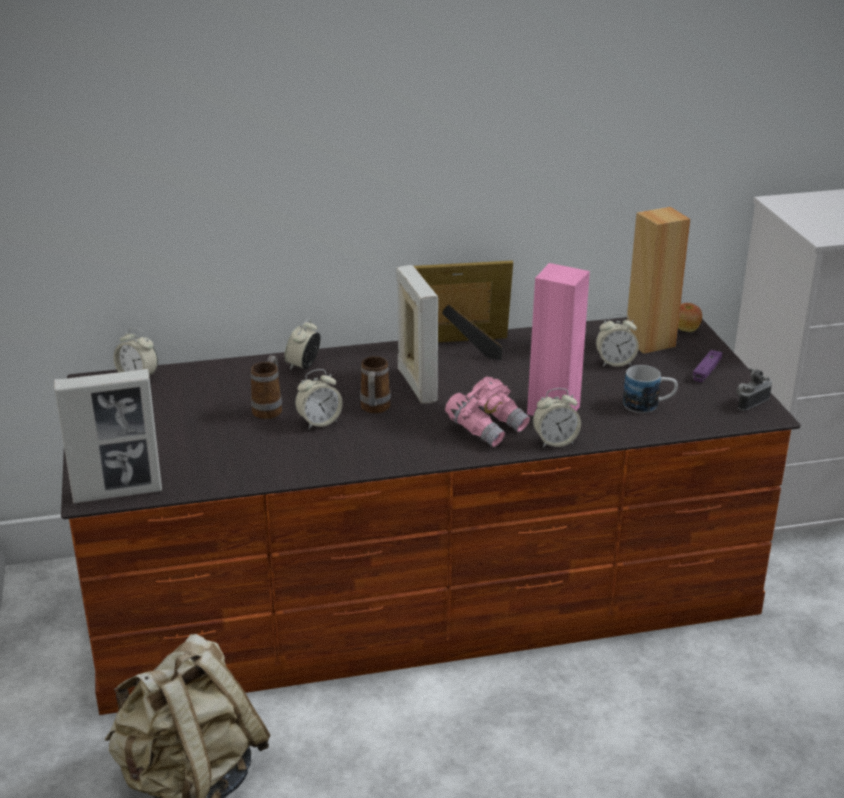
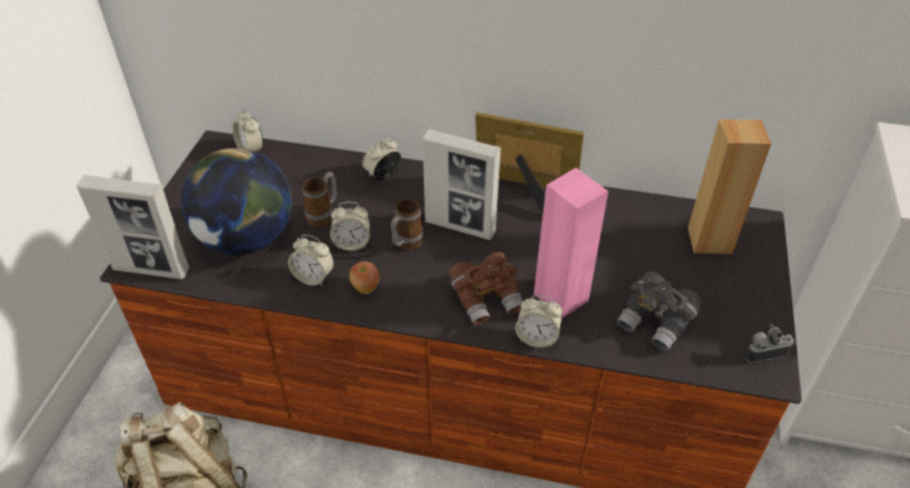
camera: 25 degrees right, 15 degrees up
(203, 445) = (247, 239): none -> globe
(417, 385) = (460, 226): picture frame -> picture frame turned 105 degrees clockwise
(487, 428) = (487, 299): pink binoculars -> brown binoculars
(615, 362) = (658, 256): alarm clock -> alarm clock (313, 277)
(648, 405) = (656, 322): mug -> grey binoculars
(686, 329) = (757, 235): apple -> apple (365, 288)
(706, 371) = (744, 296): purple game controller -> none

